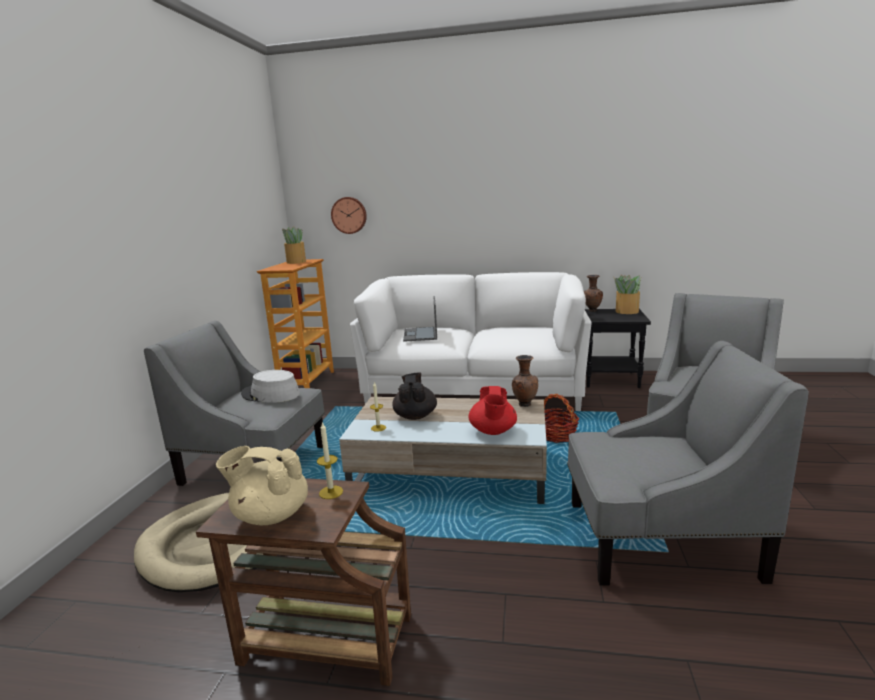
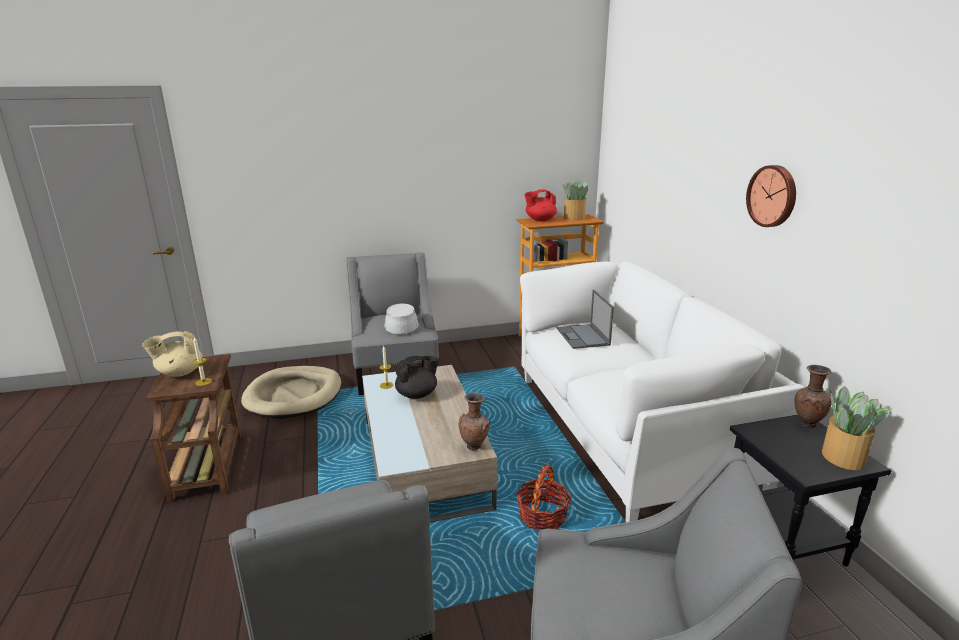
camera: 65 degrees right, 5 degrees up
(270, 515) = (179, 373): beige teapot -> beige teapot turned 105 degrees counterclockwise
(349, 215) = (631, 180): wall clock -> wall clock (773, 196)
(420, 334) = (583, 337): laptop -> laptop turned 75 degrees counterclockwise
(493, 431) = (398, 440): red teapot -> red teapot (540, 220)

